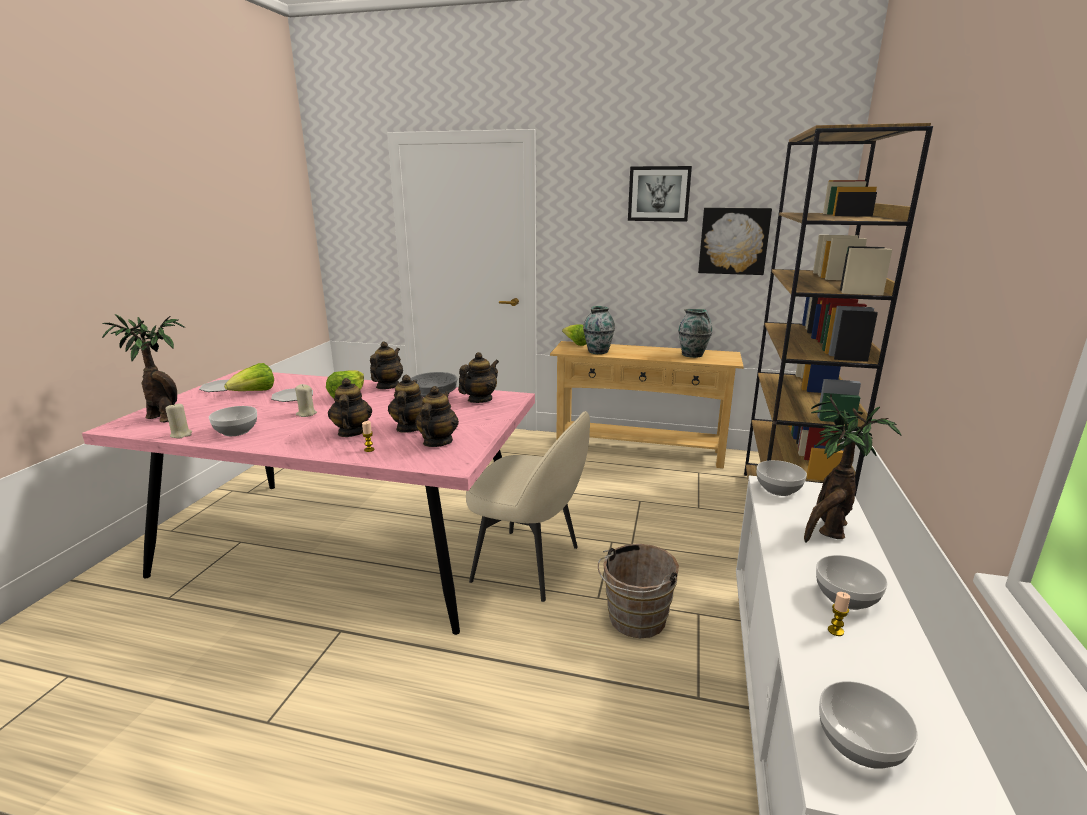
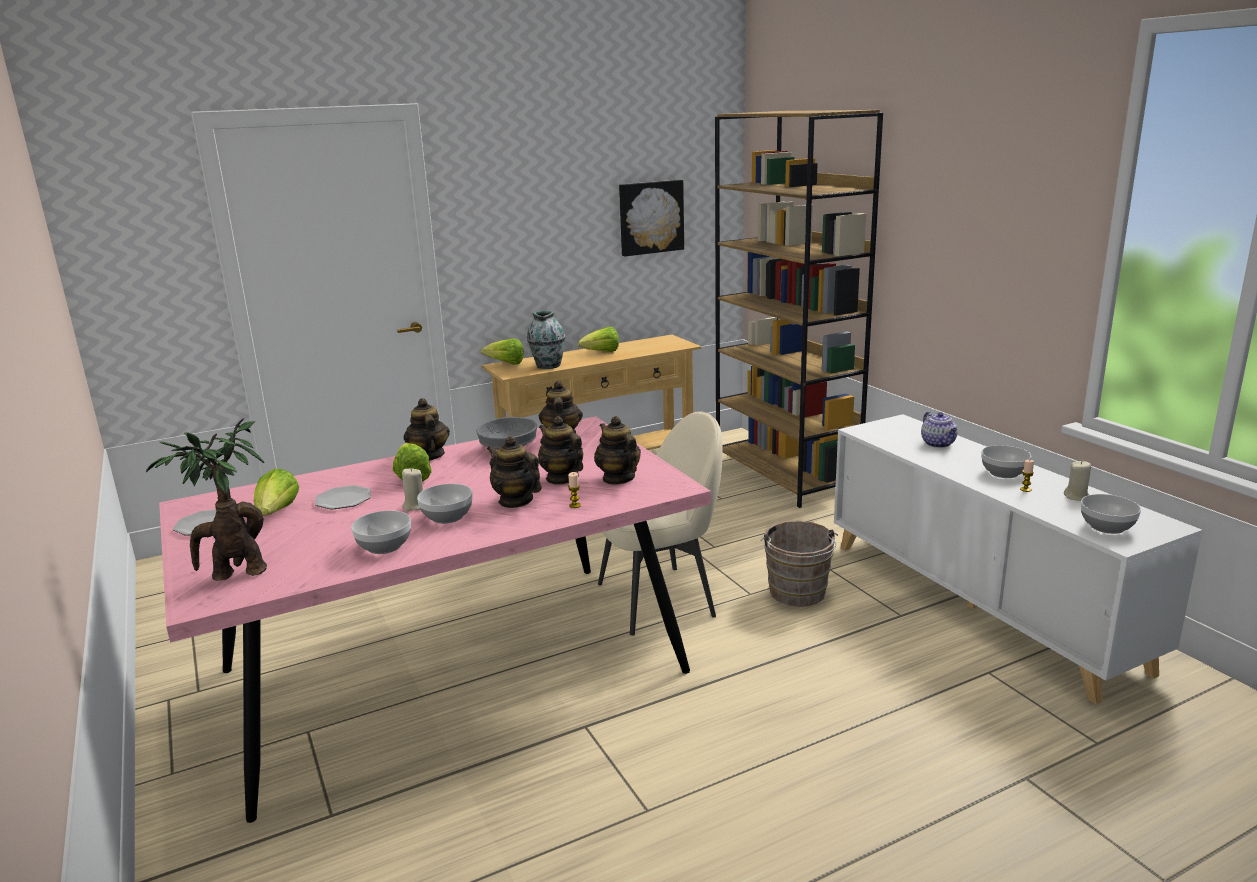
camera: 40 degrees left, 0 degrees up
(181, 434) = (324, 573): beige candle -> beige candle (1076, 496)
(654, 352) = (601, 353): none -> lettuce
(659, 194) = (572, 173): picture -> none
(693, 355) = (641, 347): vase -> none
(778, 489) = (870, 431): bowl -> bowl (447, 516)
(828, 531) = (939, 444): potted plant -> teapot

